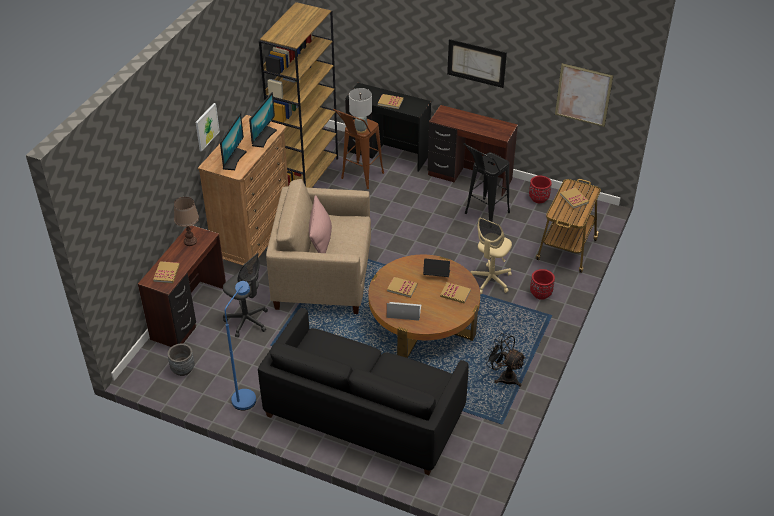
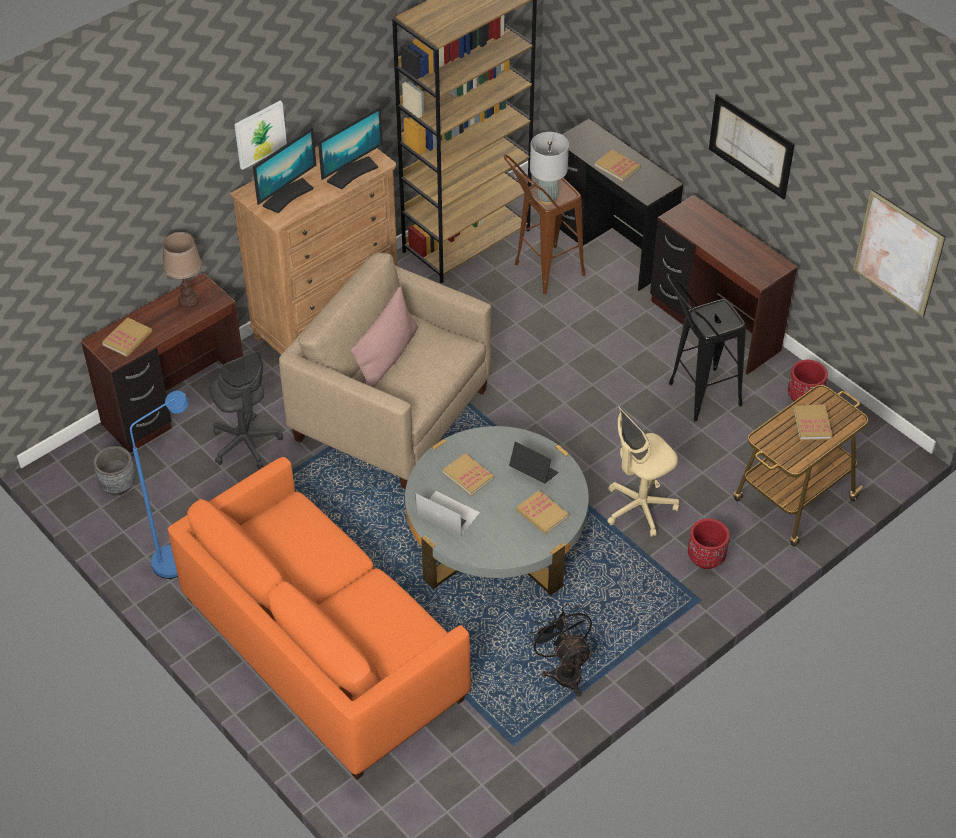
camera: 25 degrees right, 5 degrees up
(364, 413) = (322, 648): black sofa -> orange sofa
(423, 321) = (496, 537): brown coffee table -> grey coffee table

